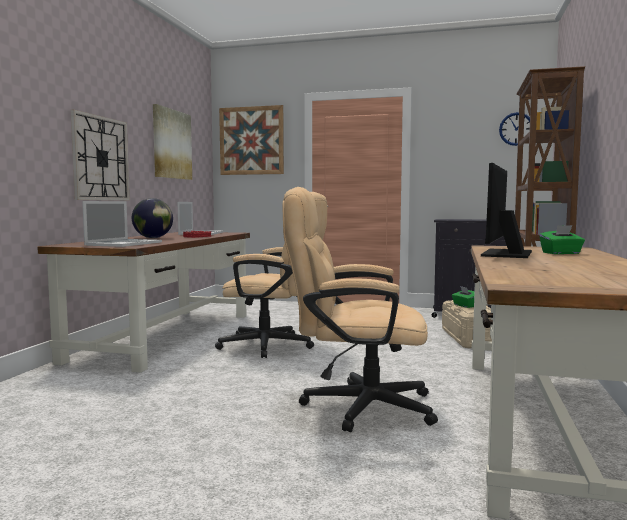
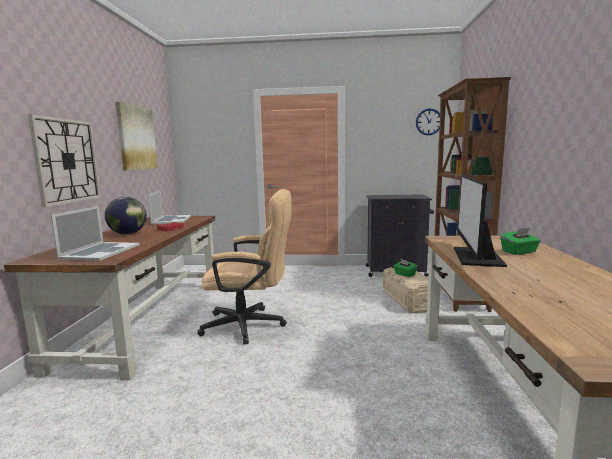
camera: 10 degrees left, 5 degrees up
(251, 141) = (208, 130): picture -> none
(355, 406) = (350, 409): beige office chair -> none

